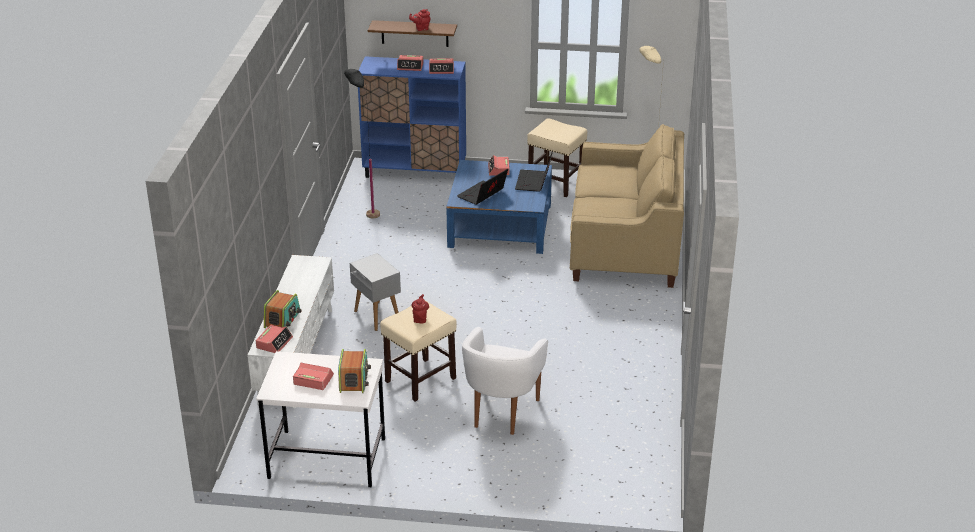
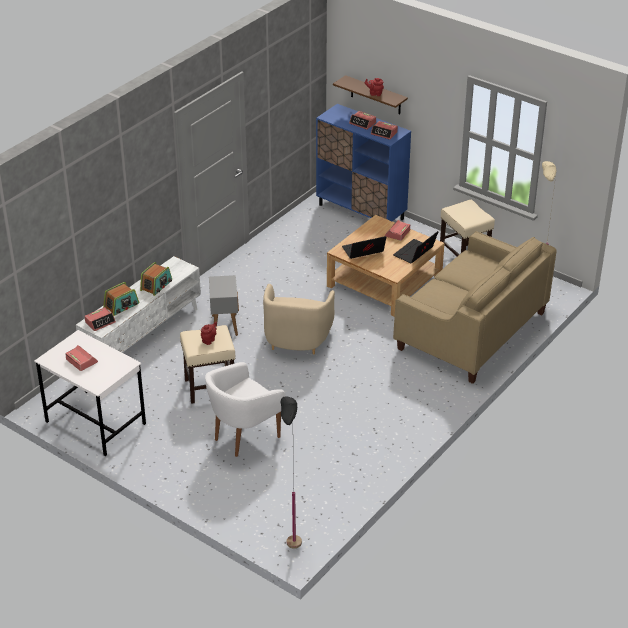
camera: 30 degrees right, 5 degrees up
(354, 380) = (107, 371): radio -> radio (156, 285)
(366, 214) = (291, 237): black floor lamp -> black floor lamp (291, 536)
(465, 305) = (296, 339): none -> beige armchair
(500, 225) = (384, 281): blue coffee table -> beige coffee table

